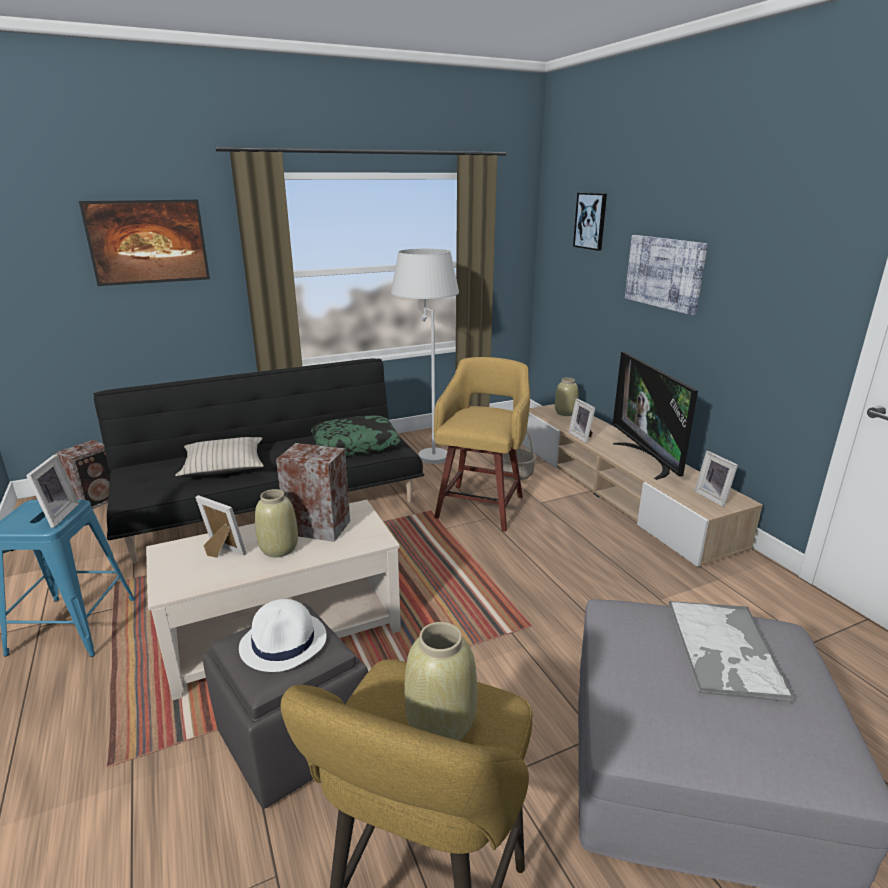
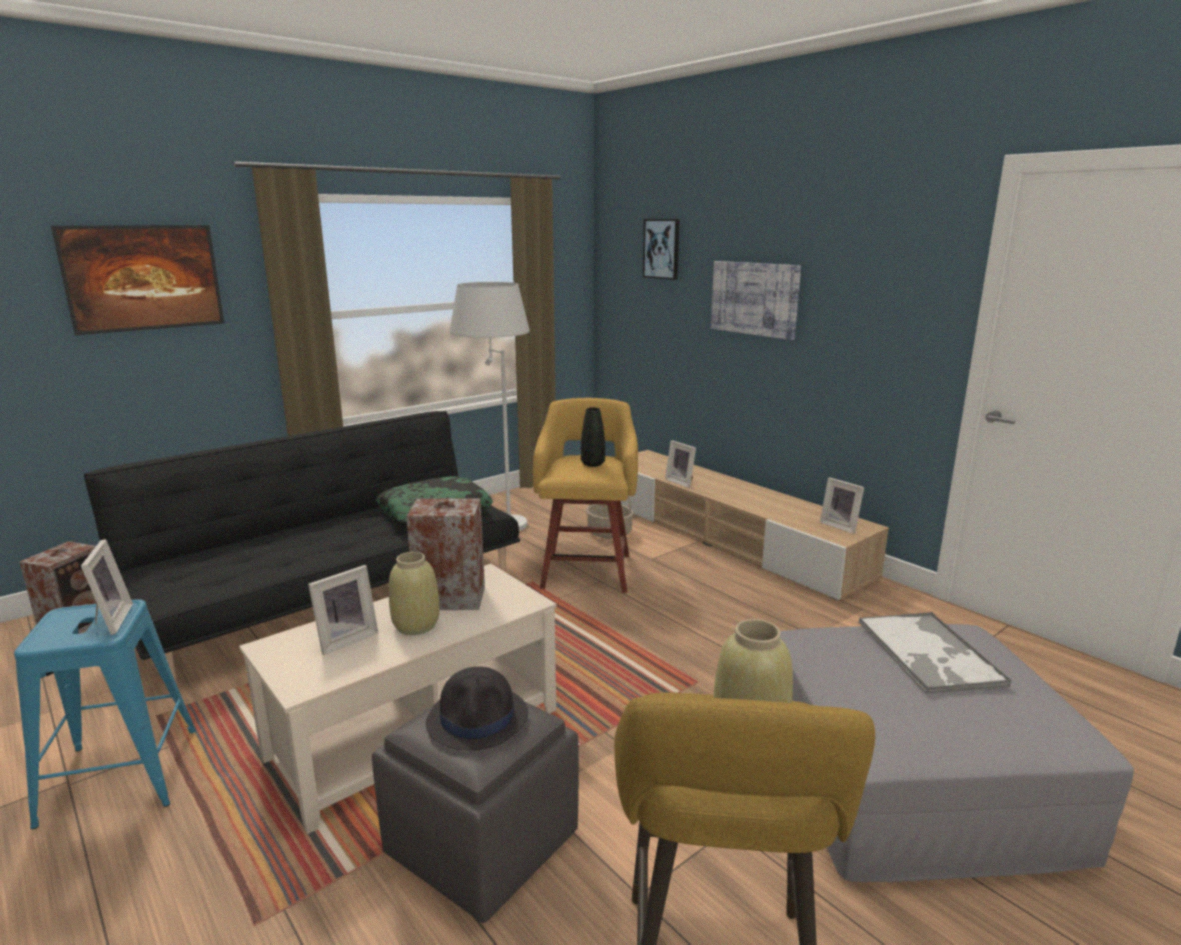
camera: 15 degrees left, 5 degrees down
(221, 552) = (345, 639): picture frame -> picture frame turned 120 degrees clockwise
(223, 466) = (278, 551): beige pillow -> none
(284, 642) = (478, 719): white hat -> black hat
(487, 417) = (592, 464): none -> black vase
(565, 413) = (652, 461): beige vase -> none
(648, 459) = (759, 497): television -> none

